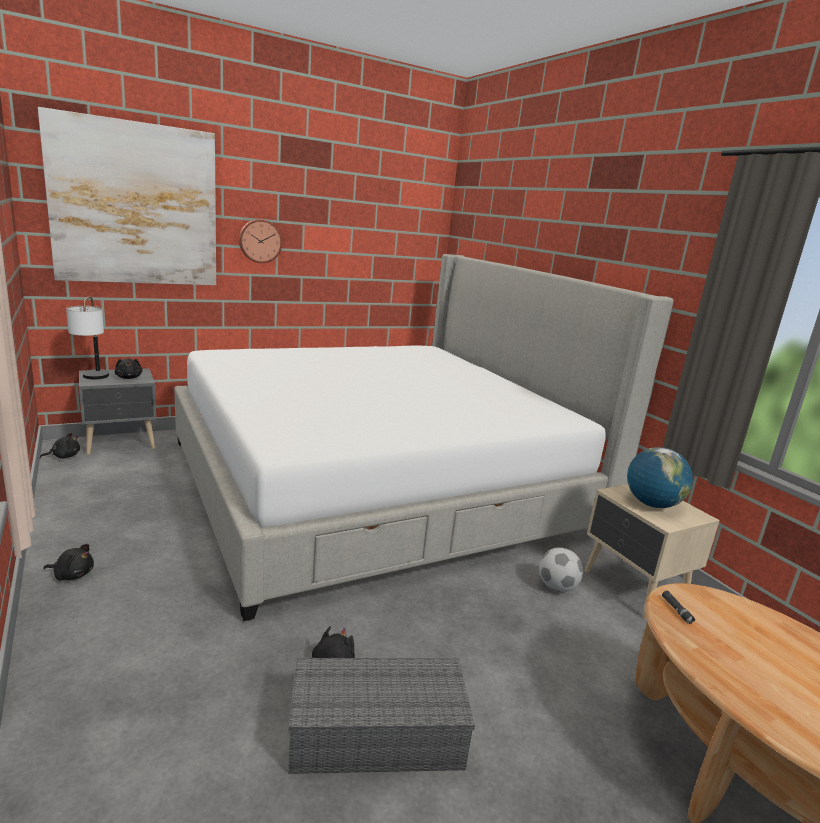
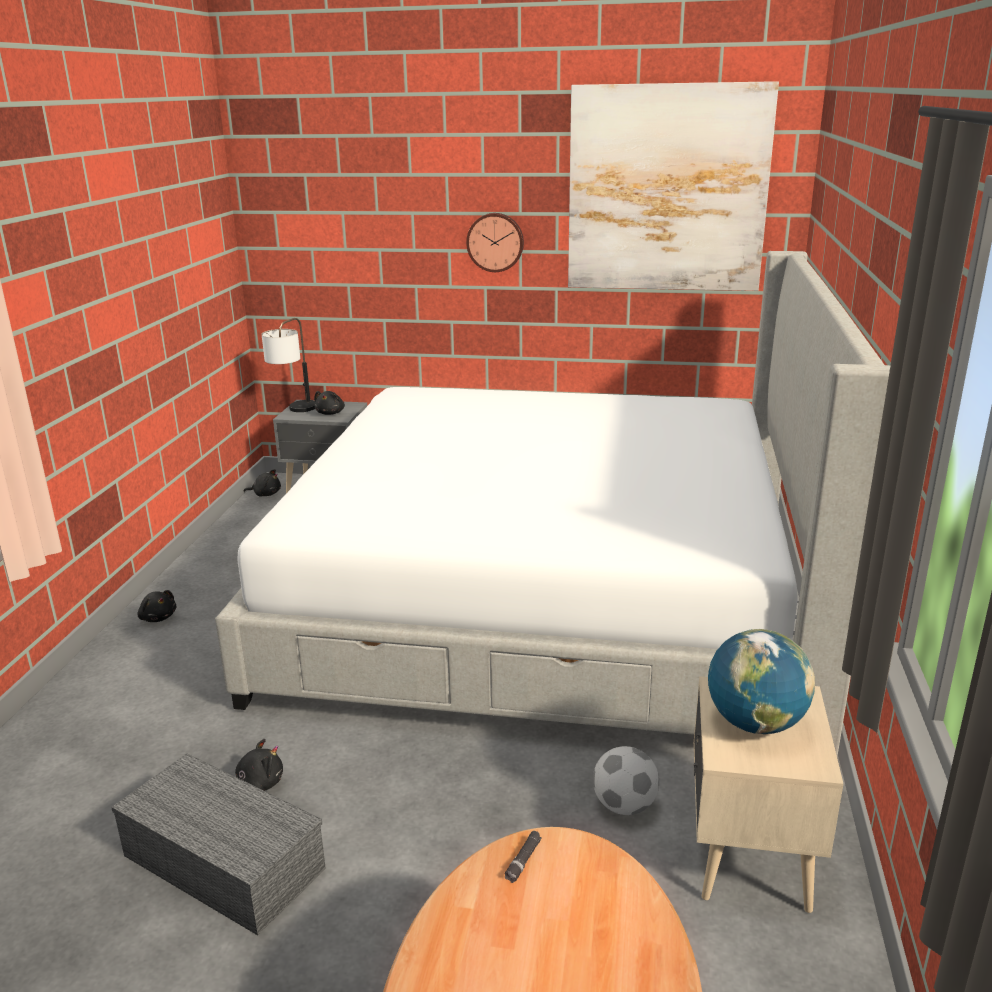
camera: 40 degrees right, 5 degrees up
(135, 205) = (347, 207): picture -> picture (667, 189)

